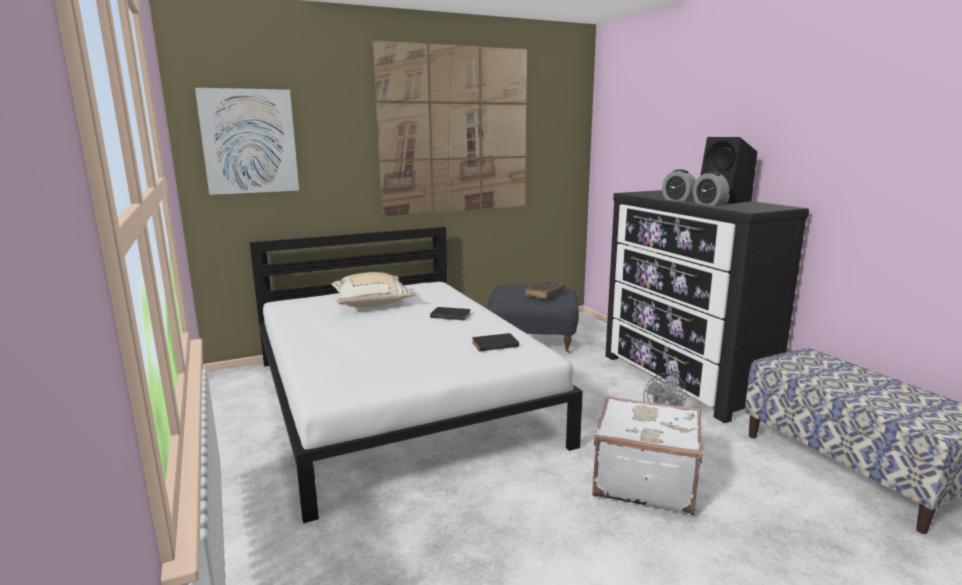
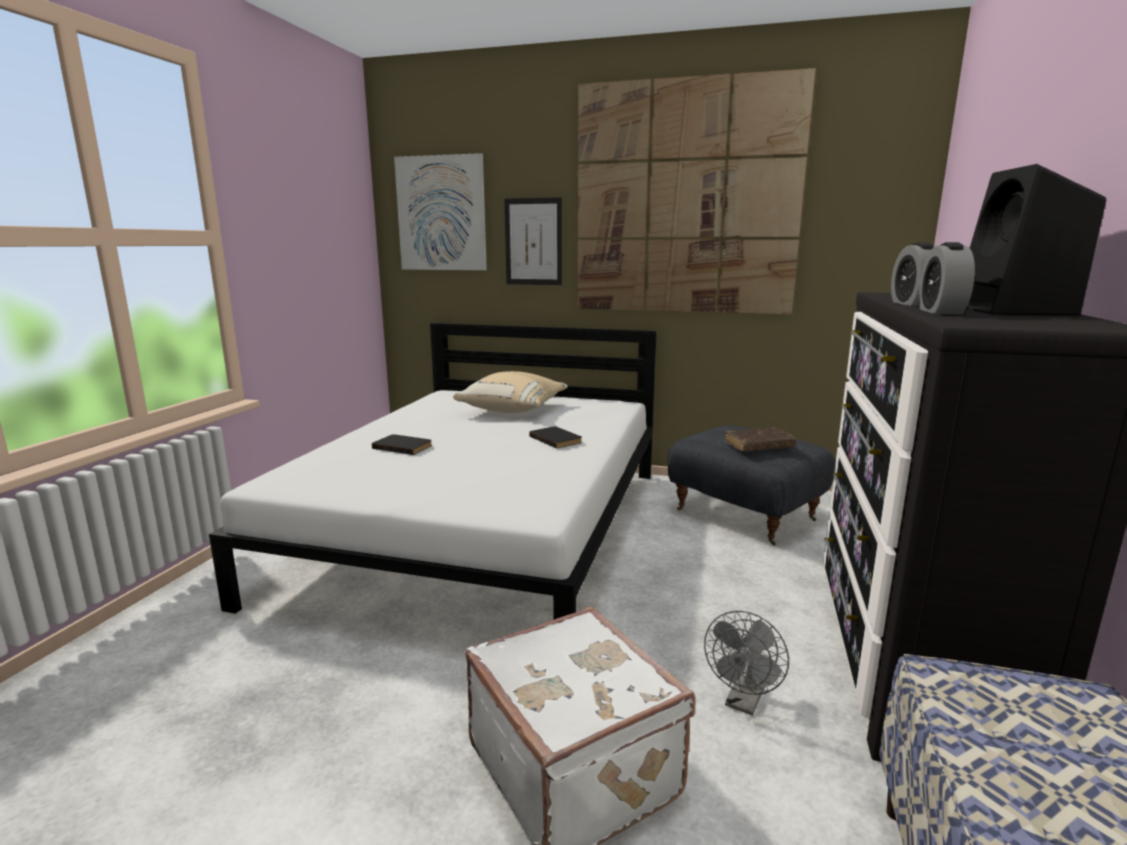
camera: 40 degrees right, 0 degrees up
(341, 164) = (533, 242): none -> picture
(494, 343) = (523, 483): black book -> black book (403, 446)

